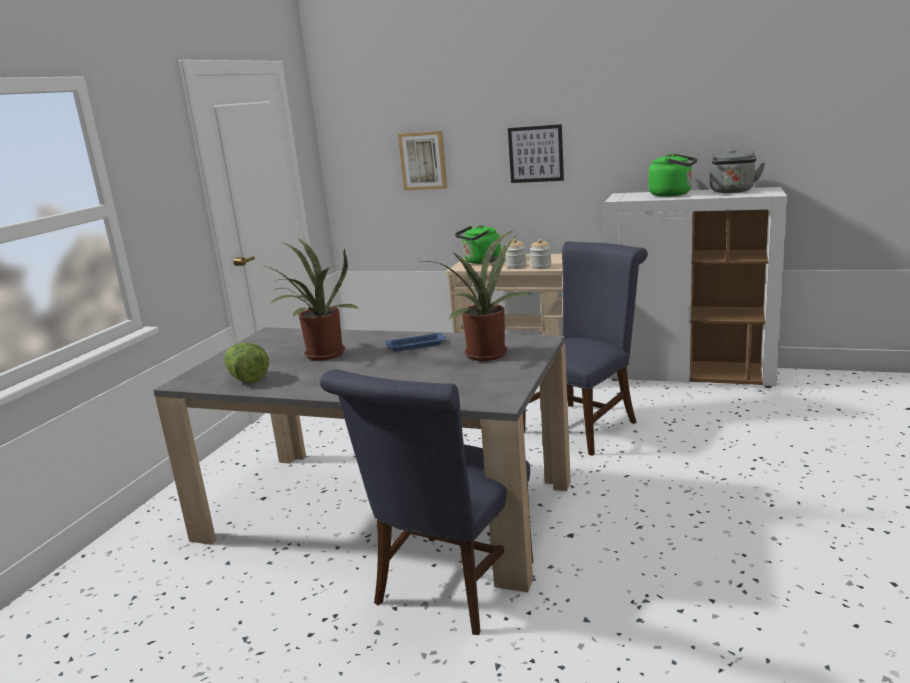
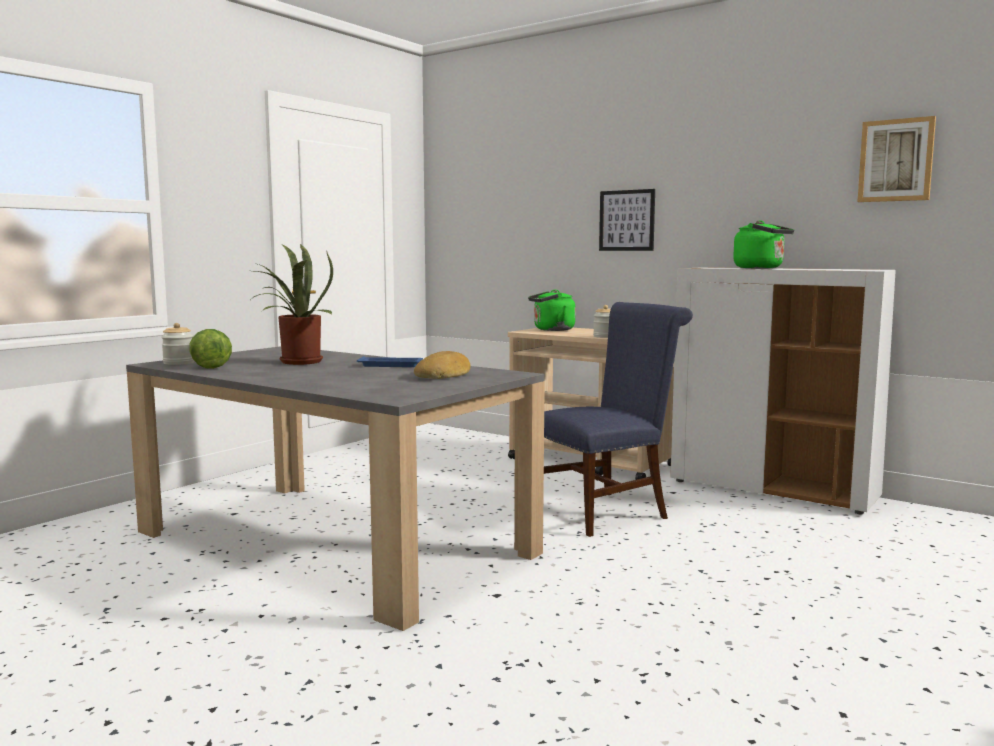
camera: 15 degrees right, 10 degrees down
(423, 160) = (516, 223): picture -> picture (896, 160)
(449, 588) = (328, 611): blue chair -> none
(485, 353) = (444, 375): potted plant -> bread
(516, 266) = (580, 334): jar -> jar (178, 363)
(732, 191) = (830, 269): grey kettle -> none

